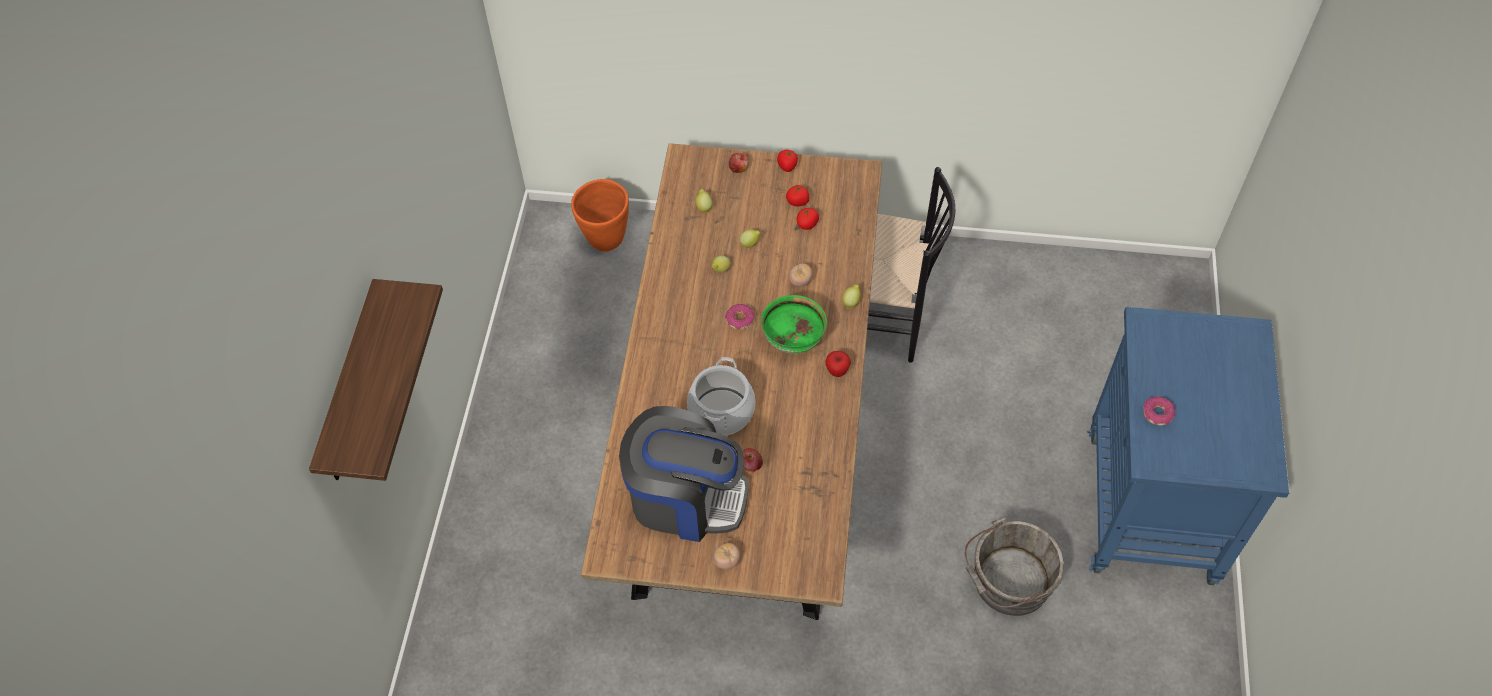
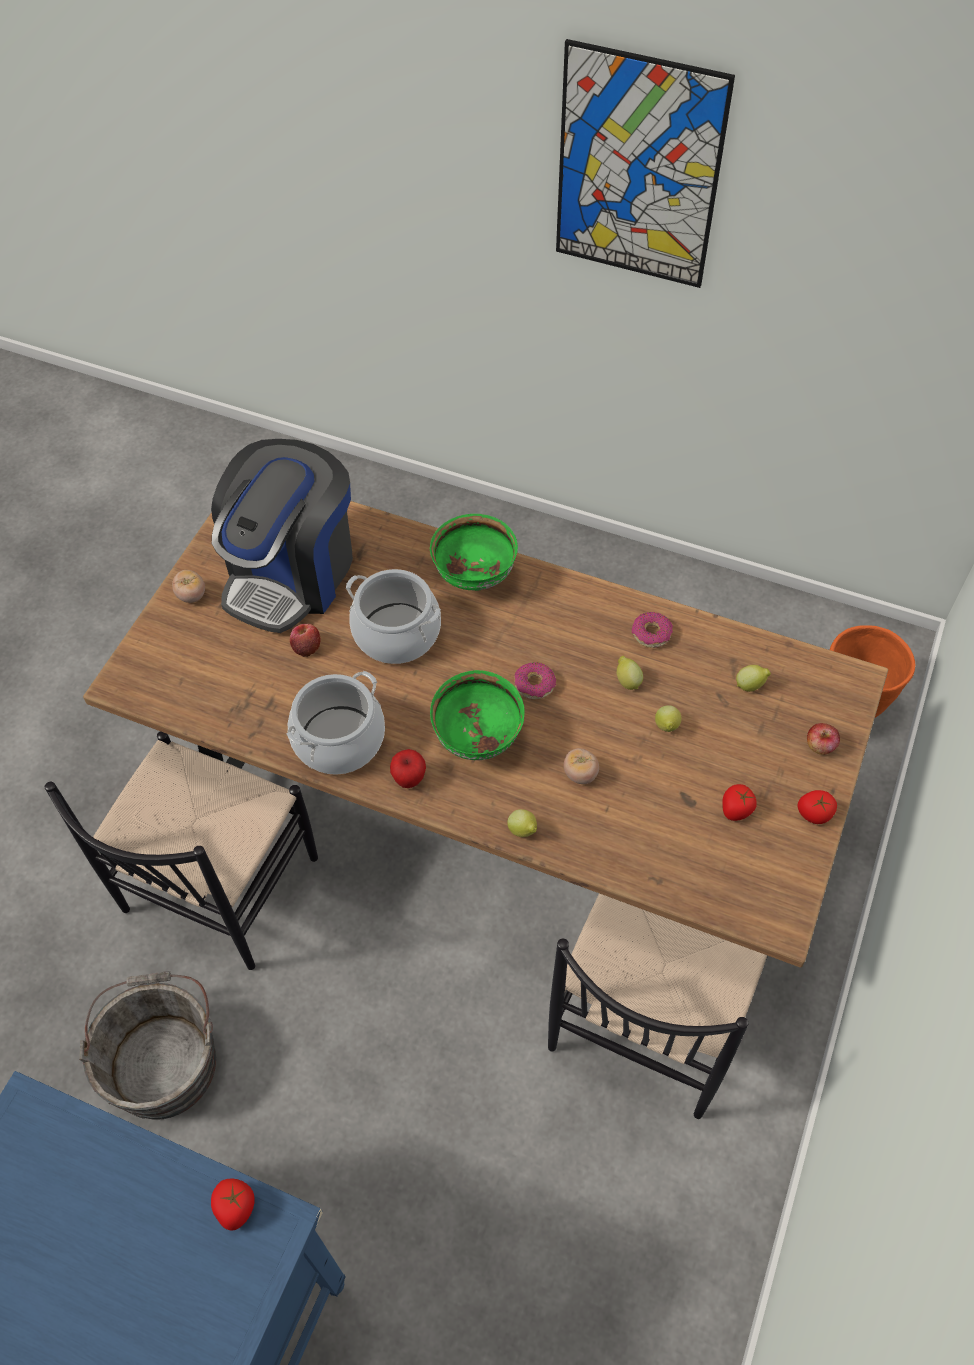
camera: 105 degrees right, 0 degrees up
(350, 388) = (411, 166): shelf -> none
(393, 196) = (638, 169): none -> picture
(657, 376) = (474, 578): none -> green bowl
(807, 224) = (687, 811): tomato -> tomato (236, 1208)
(821, 420) = (339, 740): none -> cooking pot
(878, 595) = (216, 891): none -> black chair
(1157, 414) = (96, 1164): donut -> donut (651, 634)

